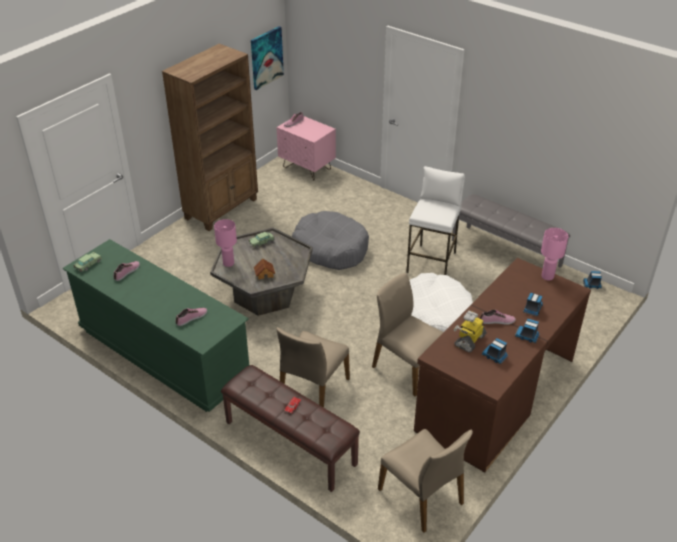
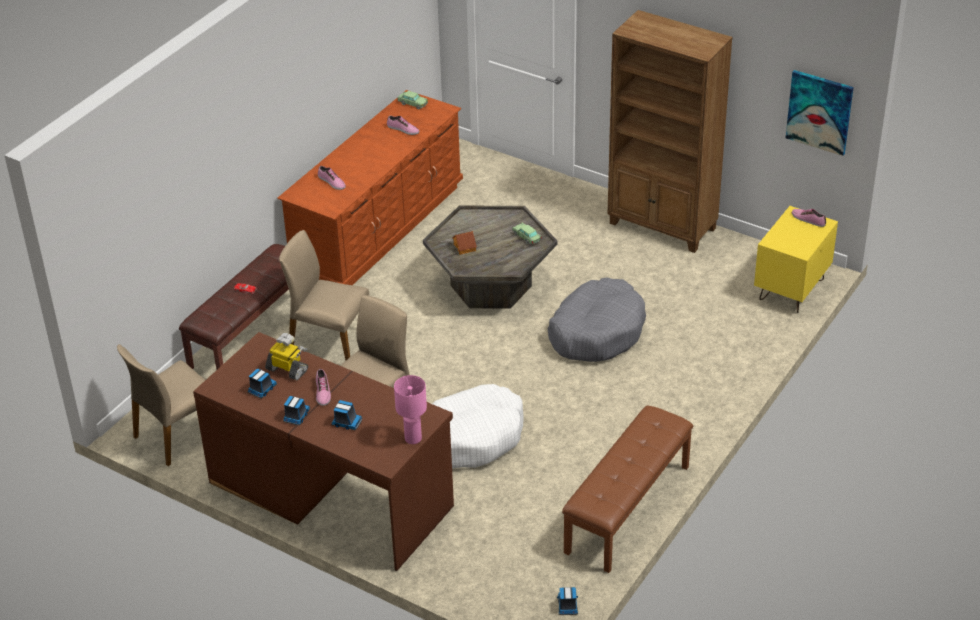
camera: 85 degrees right, 0 degrees up
(164, 354) = (378, 228): green dresser -> brown dresser
(229, 263) = (481, 218): pink table lamp -> none
(307, 168) = (791, 290): pink nightstand -> yellow nightstand
(432, 262) = (586, 430): white stool -> none
(506, 252) = (628, 509): grey bench -> brown bench

